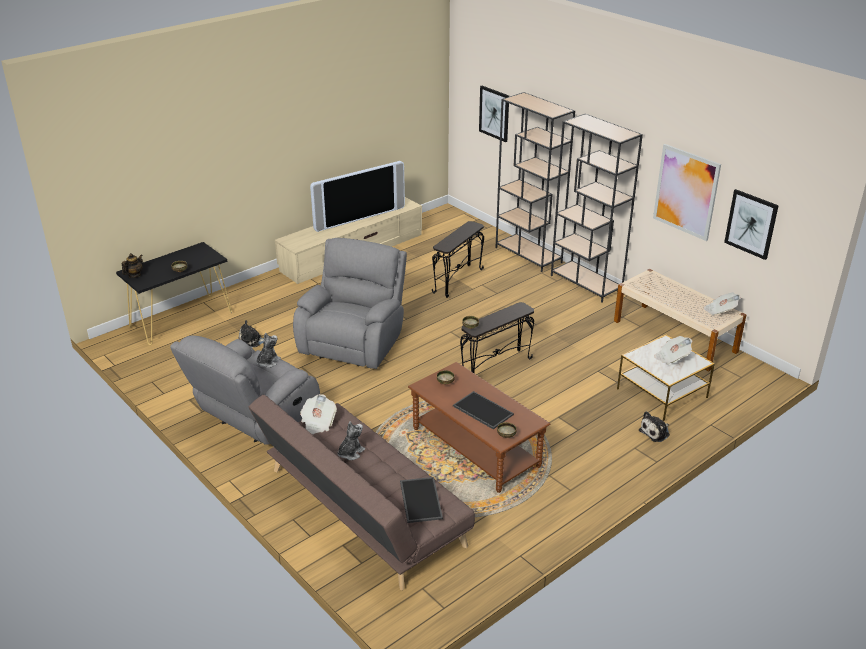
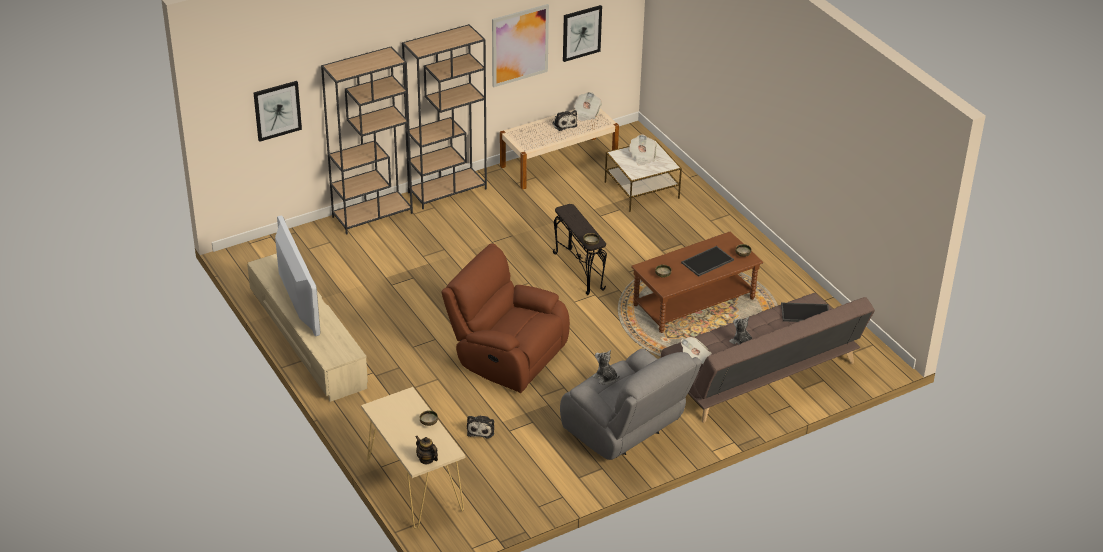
camera: 80 degrees left, 5 degrees up
(181, 319) = (414, 485): black console table -> beige console table
(353, 342) = (507, 356): grey armchair -> brown armchair
(458, 281) = (409, 271): black side table -> none
(655, 432) = (693, 206): plush toy -> plush toy (564, 124)

